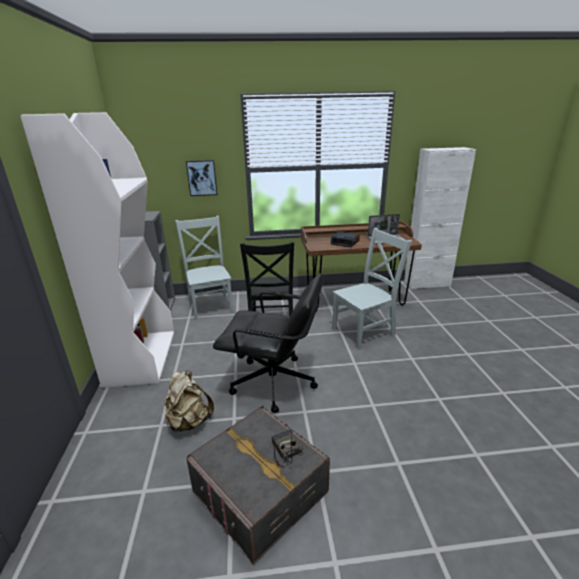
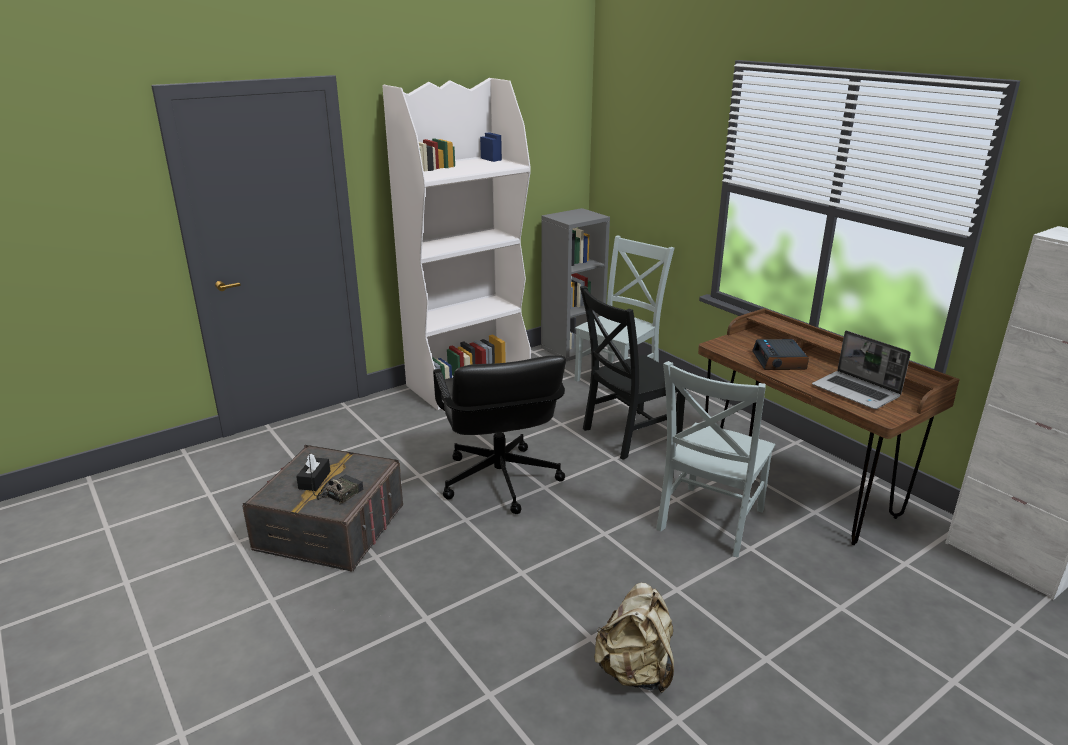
camera: 60 degrees right, 0 degrees up
(189, 422) = (395, 451): beige backpack -> beige backpack (635, 671)
(202, 178) = (669, 183): picture -> none
(252, 462) = (314, 480): none -> black tissue box
(365, 330) = (709, 522): grey chair -> grey chair turned 90 degrees clockwise

